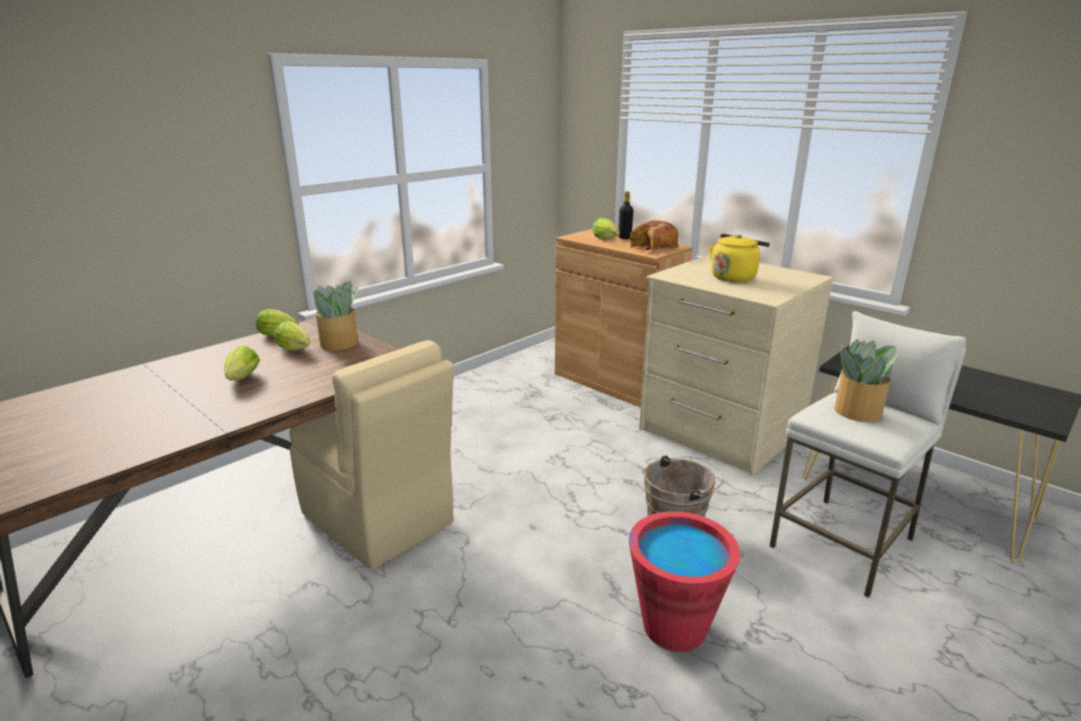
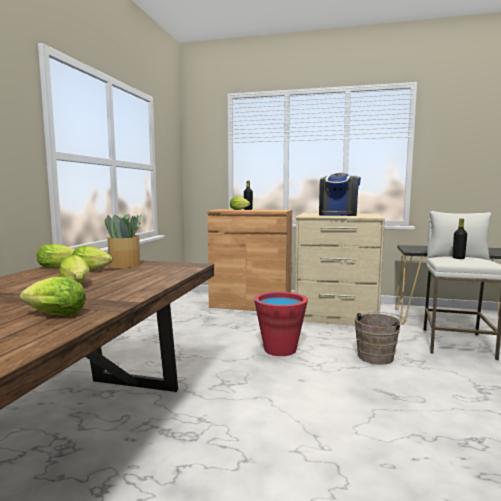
camera: 30 degrees left, 15 degrees down
(160, 428) = (53, 315): none -> lettuce
(379, 520) = (188, 408): beige chair -> none
(653, 247) = (273, 210): bread -> none
(674, 627) = (446, 401): red bucket -> red bucket (280, 349)
(734, 277) = (338, 215): yellow kettle -> coffee machine
(856, 412) = (458, 258): potted plant -> black bottle

